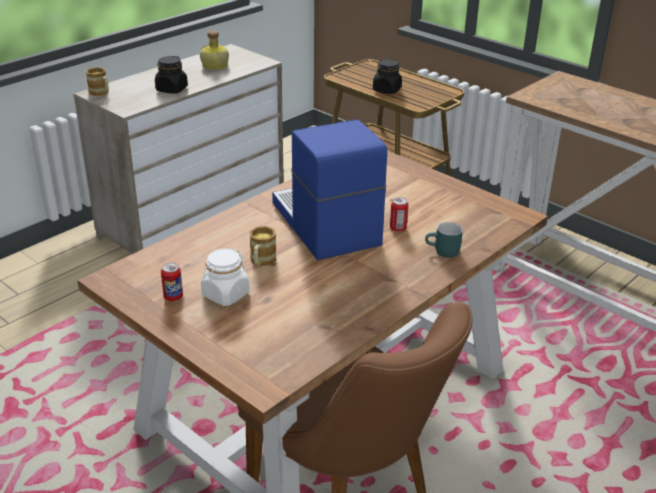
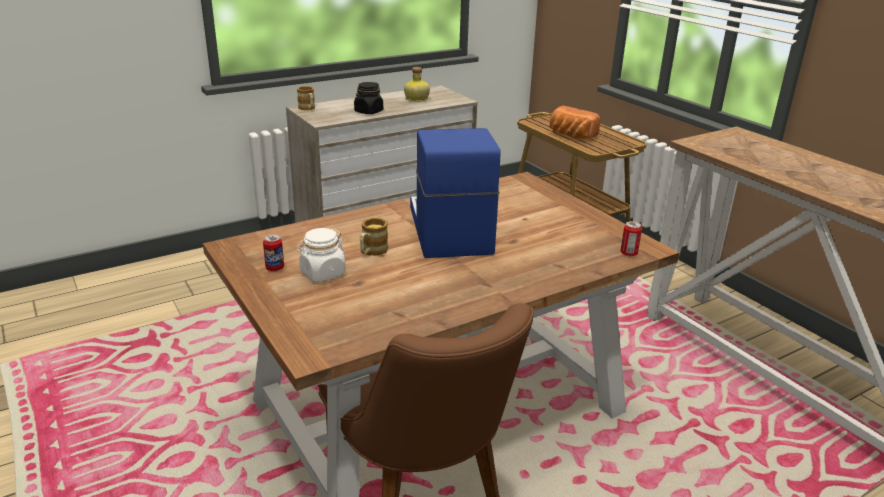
camera: 15 degrees right, 5 degrees down
(387, 90) = (570, 135): black jar -> bread
(398, 228) = (518, 242): can -> can (628, 253)
(443, 252) = (552, 269): turquoise mug -> none

